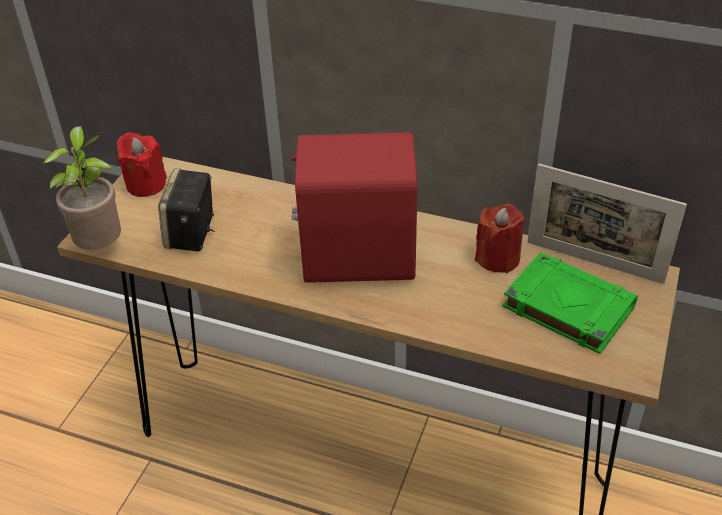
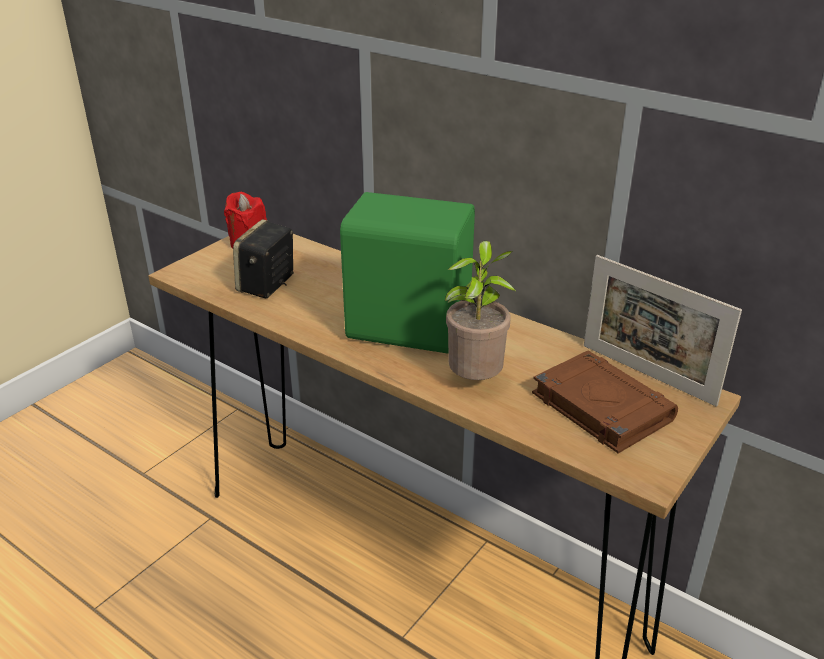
camera: 15 degrees right, 10 degrees down
(102, 247) = (185, 281): potted plant -> potted plant (476, 381)
(356, 256) = (407, 327): red speaker -> green speaker
(498, 258) = (546, 353): red candle -> none
(566, 307) = (600, 406): green book -> brown book

